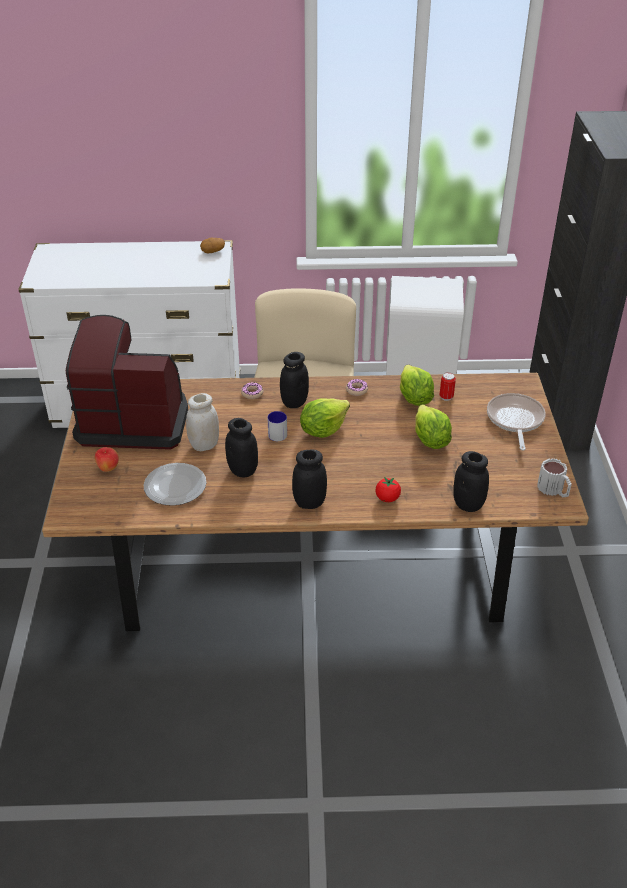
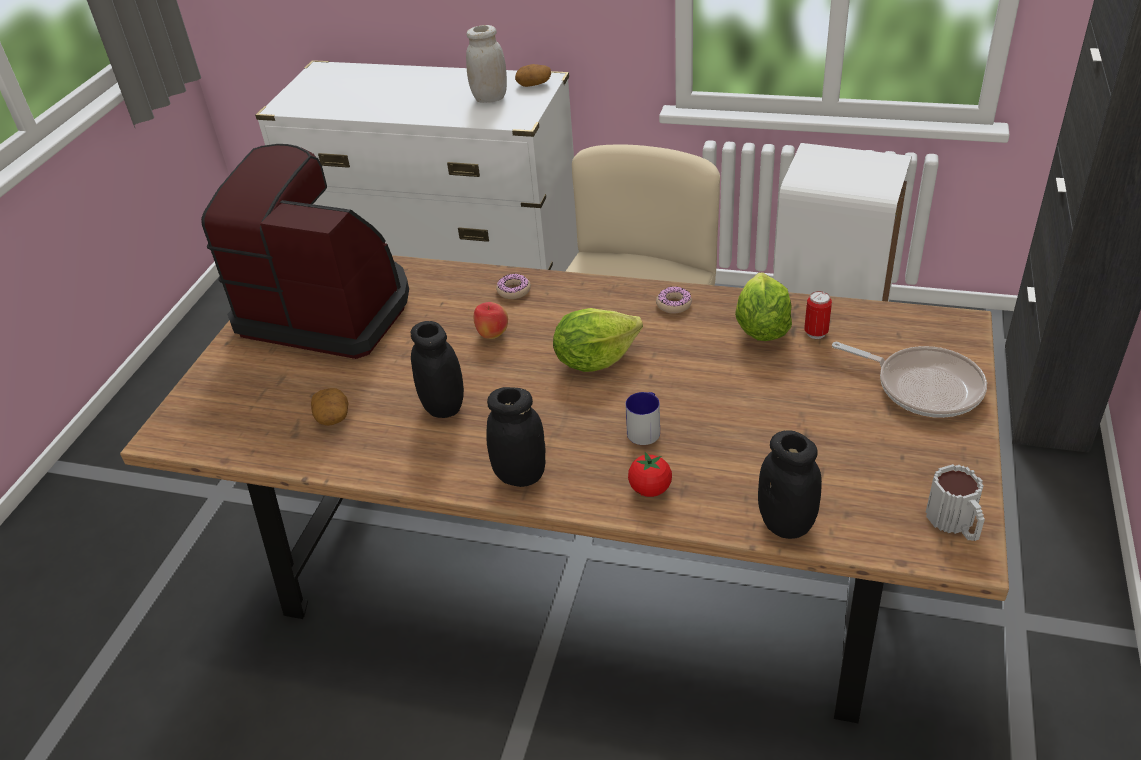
camera: 20 degrees right, 0 degrees up
(108, 468) = (257, 375): apple -> apple (492, 335)
(175, 487) = (333, 417): plate -> potato
(204, 445) = (407, 359): white jar -> white jar (490, 98)
(278, 432) = (524, 355): mug -> mug (645, 429)
(294, 402) = (569, 311): black jar -> none
(430, 440) = (761, 401): lettuce -> none
(515, 420) = (923, 386): frying pan -> frying pan turned 105 degrees clockwise

